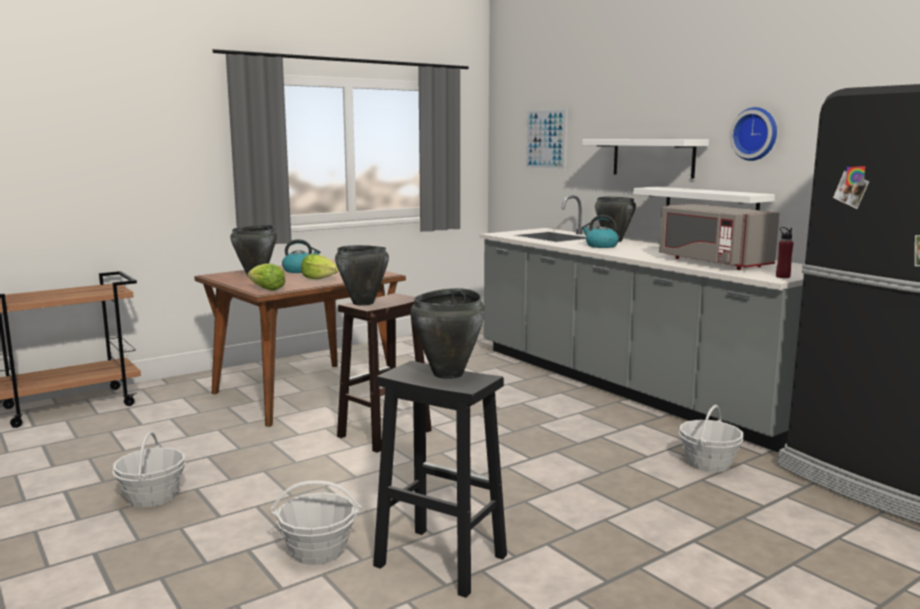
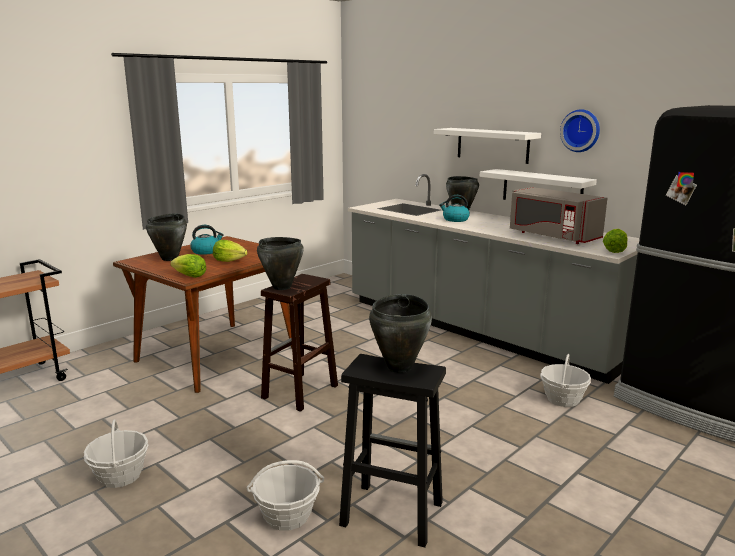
camera: 10 degrees left, 5 degrees up
(545, 139) = (395, 125): picture -> none
(782, 277) = (614, 251): red bottle -> lettuce

